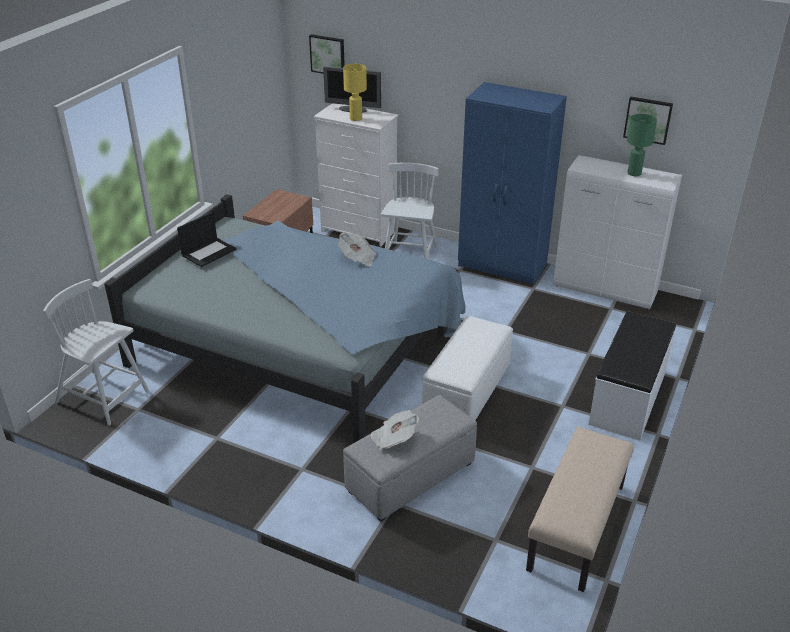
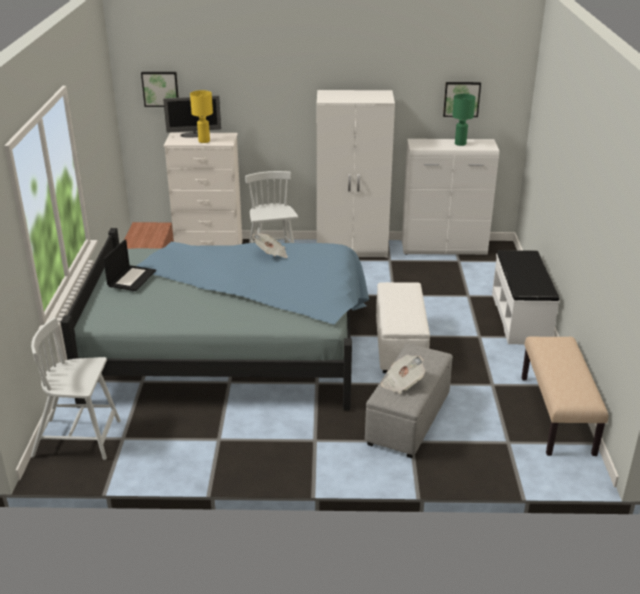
camera: 25 degrees left, 5 degrees down
(503, 266) = (352, 249): blue wardrobe -> white wardrobe

